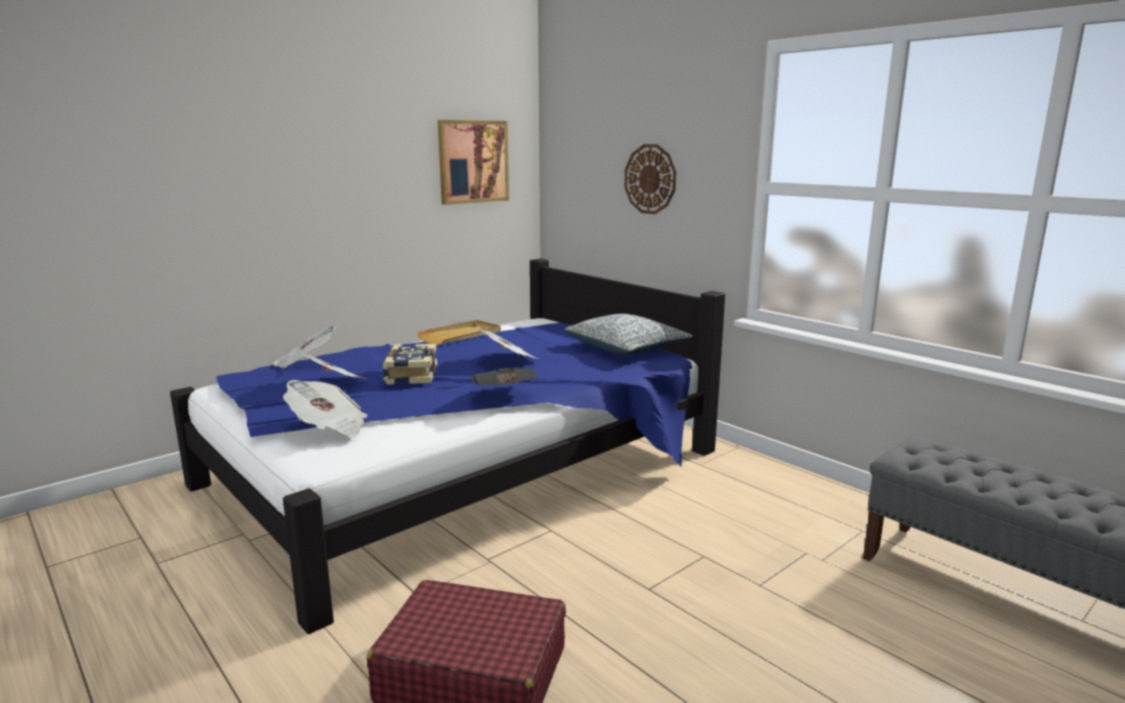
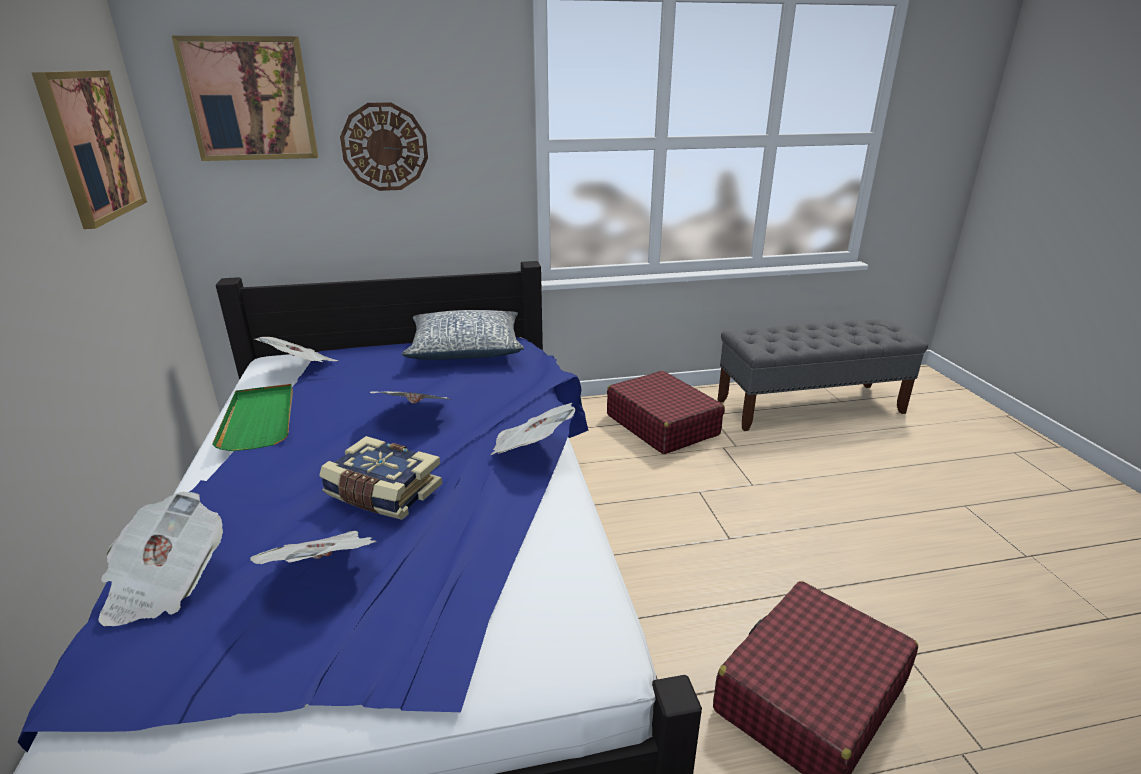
camera: 60 degrees left, 10 degrees up
(329, 427) = (501, 611): newspaper -> newspaper (301, 367)
(460, 335) = (260, 419): beige tray -> green tray
(585, 140) = (250, 99): none -> picture
(793, 509) = (662, 425): none -> red suitcase

